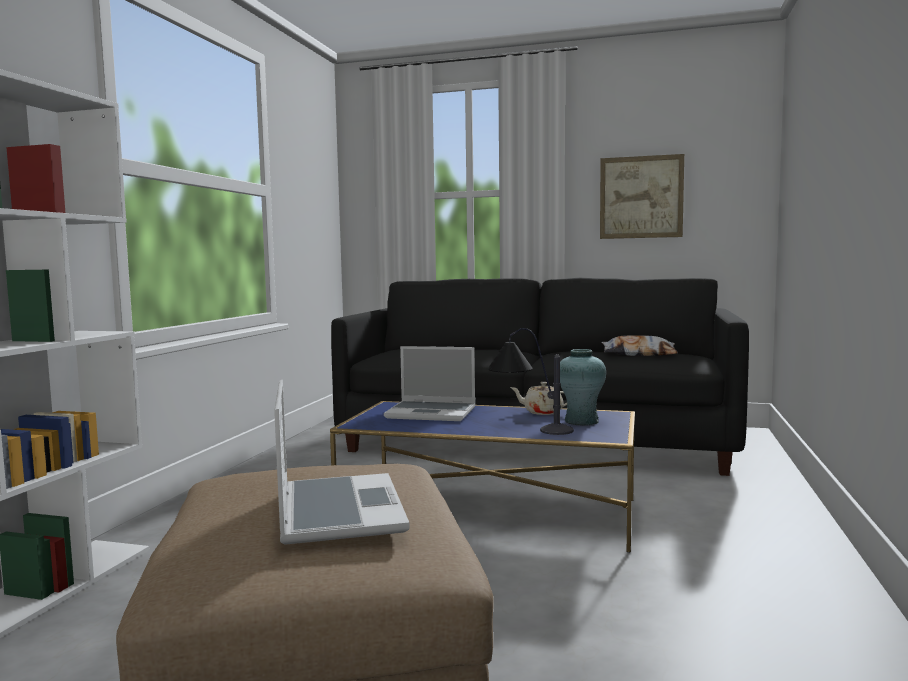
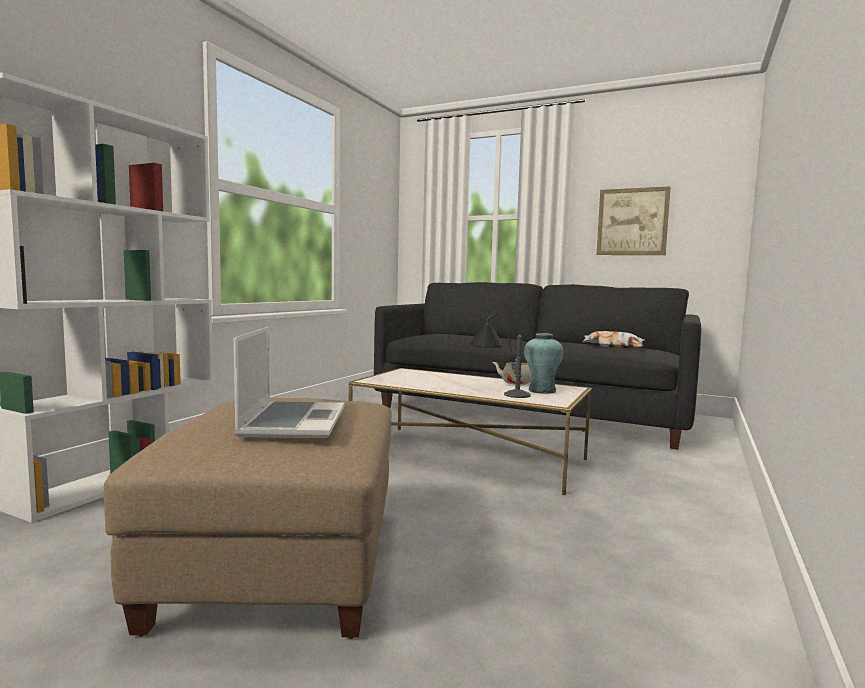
camera: 10 degrees right, 0 degrees up
(432, 413) = (431, 377): laptop -> none
(489, 511) = (468, 456): blue coffee table -> white coffee table

